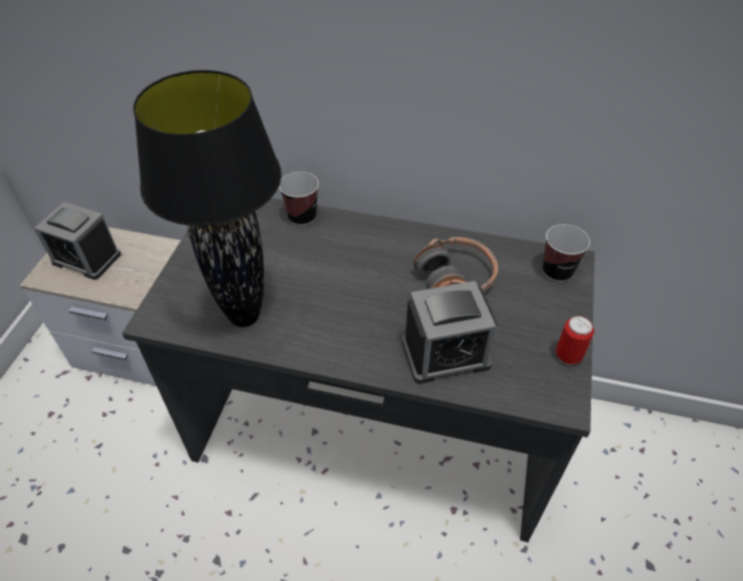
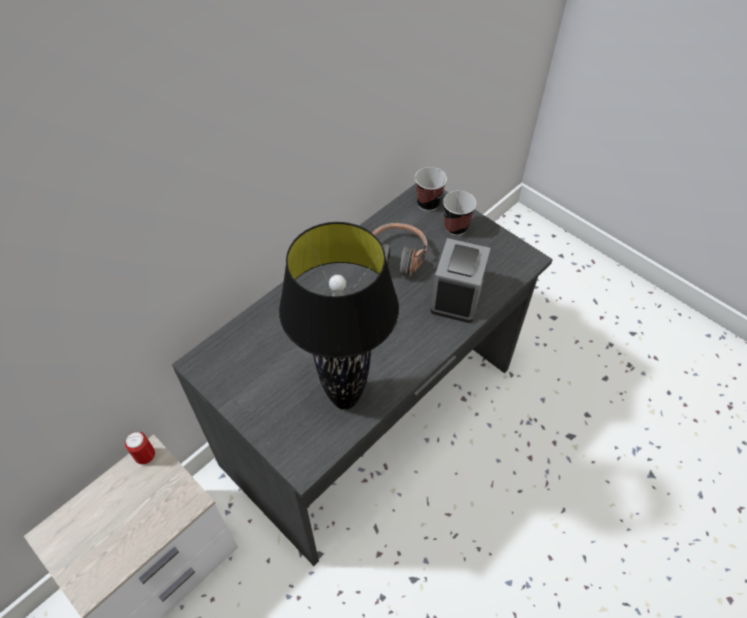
camera: 60 degrees left, 5 degrees up
(86, 258) = (97, 537): alarm clock -> none
(302, 217) = (263, 316): cup -> cup (456, 227)
(568, 356) = (496, 237): can -> can (145, 456)

